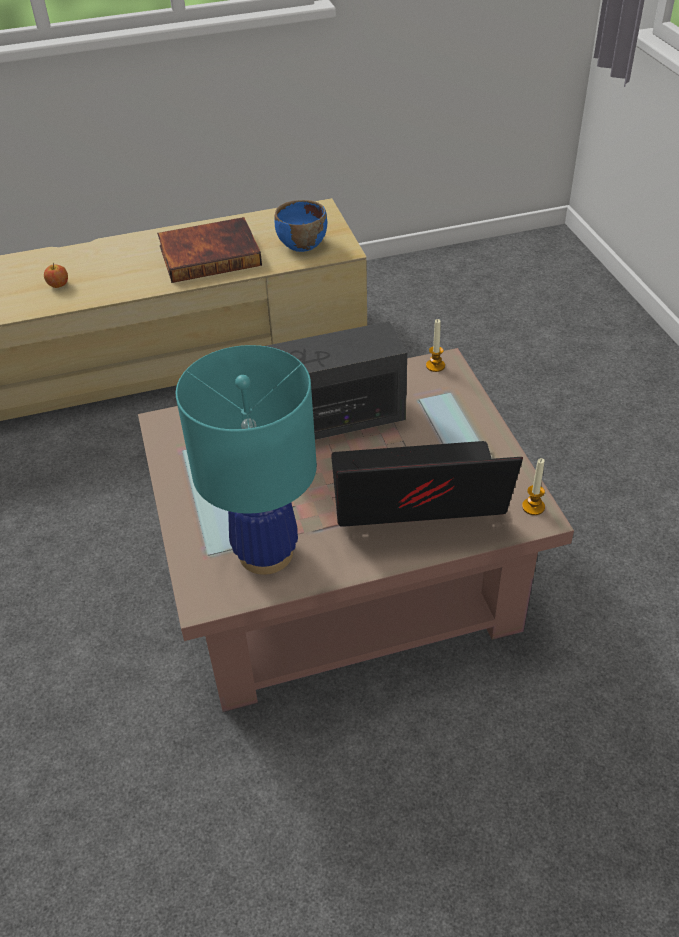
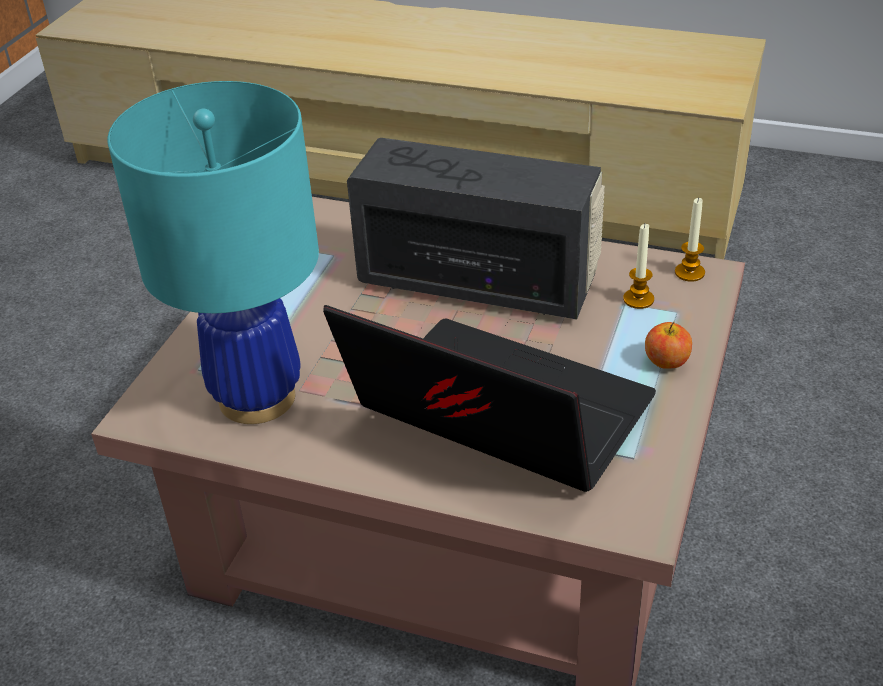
camera: 35 degrees right, 5 degrees down
(58, 285) = (356, 41): apple -> apple (666, 362)
(210, 254) = (549, 58): book -> none
(302, 244) = (672, 80): blue bowl -> none
(533, 507) = (644, 505): candle -> candle (638, 299)

